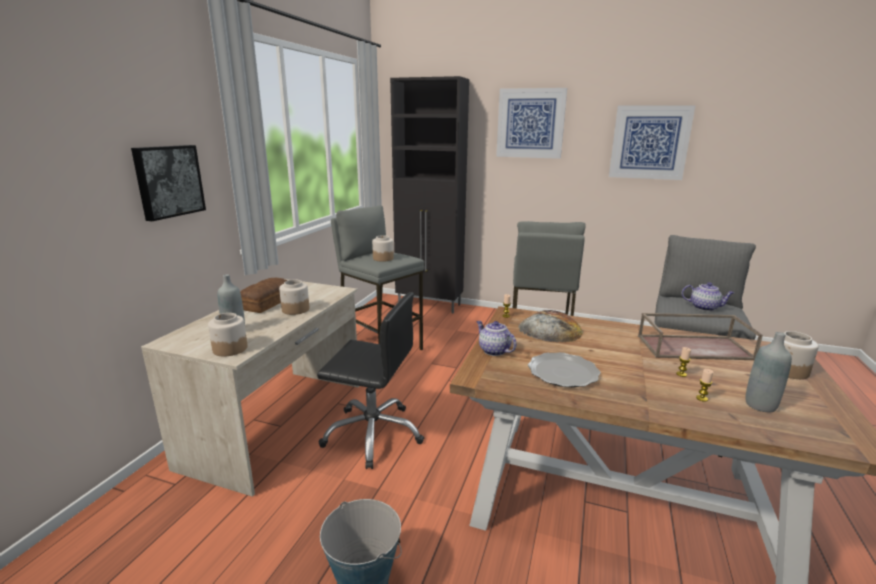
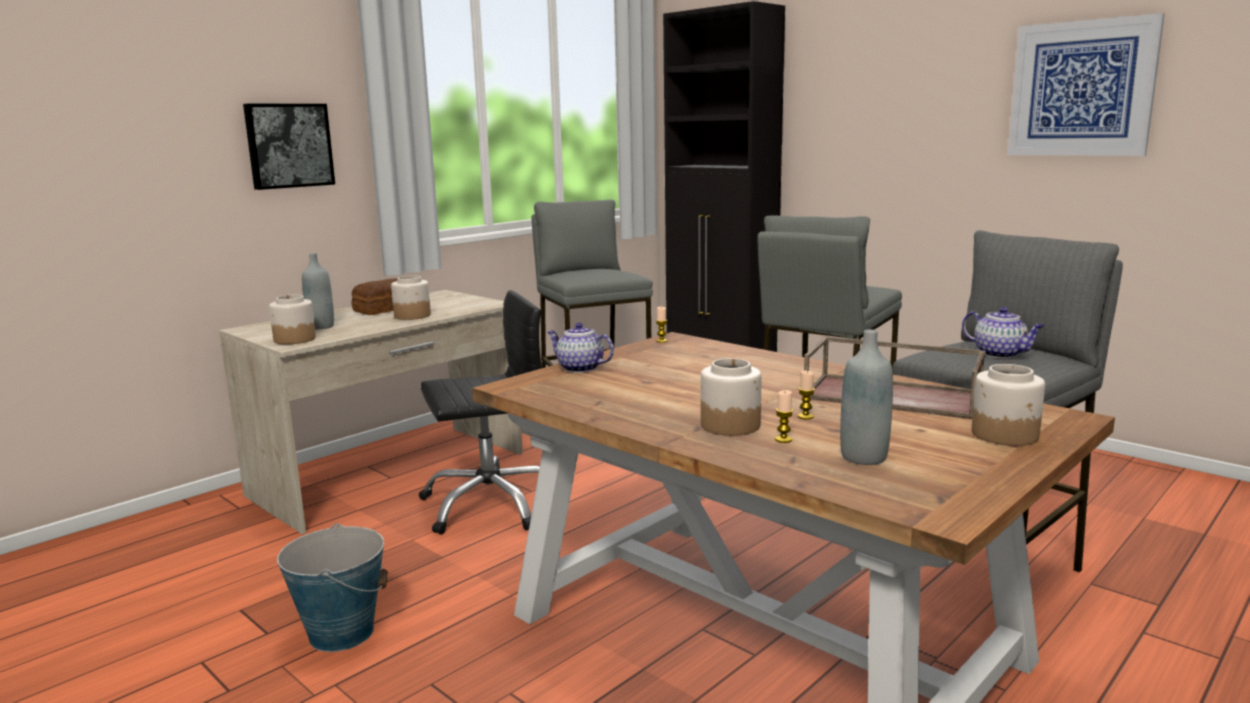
camera: 25 degrees right, 5 degrees down
(373, 434) = (490, 504): black office chair -> black office chair turned 60 degrees counterclockwise
(383, 258) = (590, 274): jar -> jar (730, 425)
(493, 350) = (579, 368): teapot -> teapot turned 45 degrees counterclockwise
(530, 123) = (877, 69): picture -> none
(550, 330) = (698, 359): bread -> none
(563, 373) = (631, 395): plate -> none

